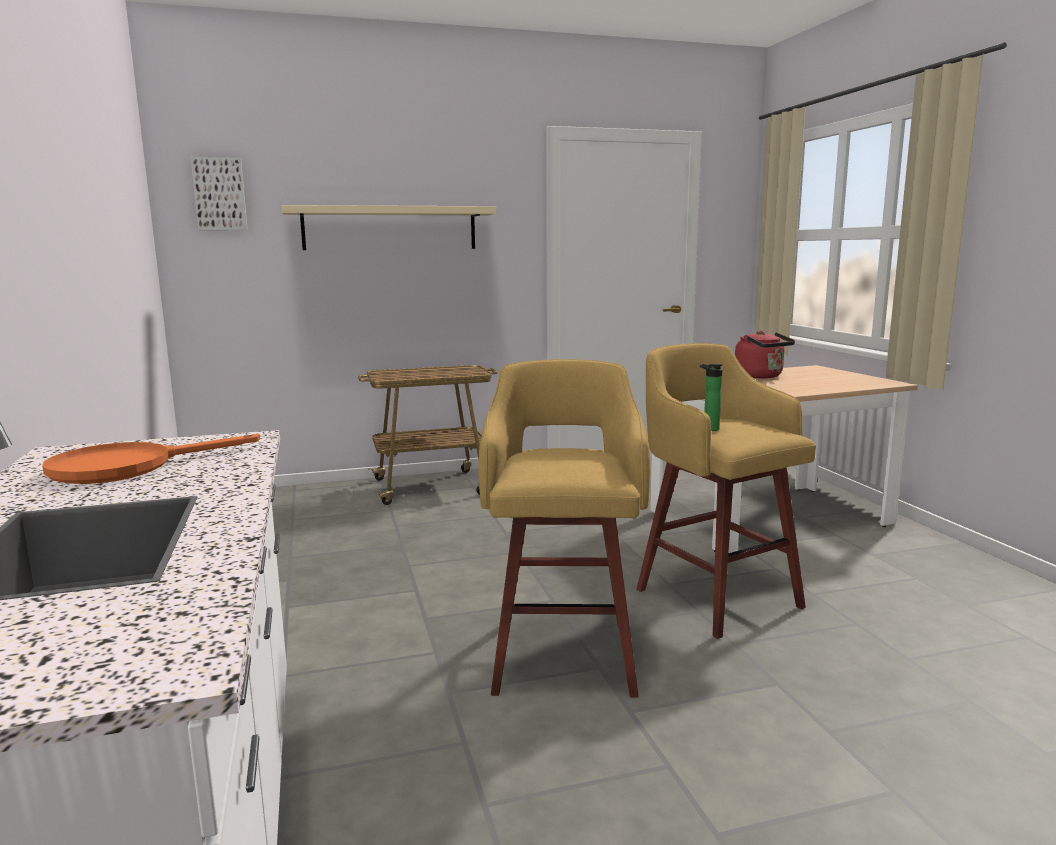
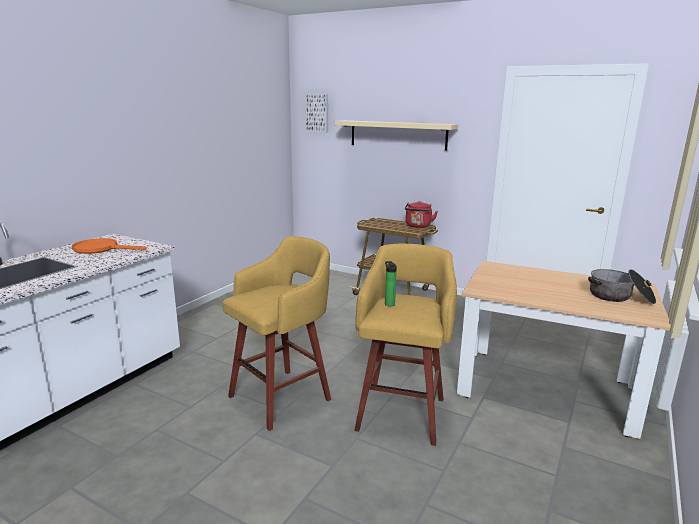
camera: 45 degrees right, 5 degrees up
(761, 376) = (562, 281): red kettle -> red kettle (418, 226)
(832, 377) = (620, 297): none -> cooking pot

